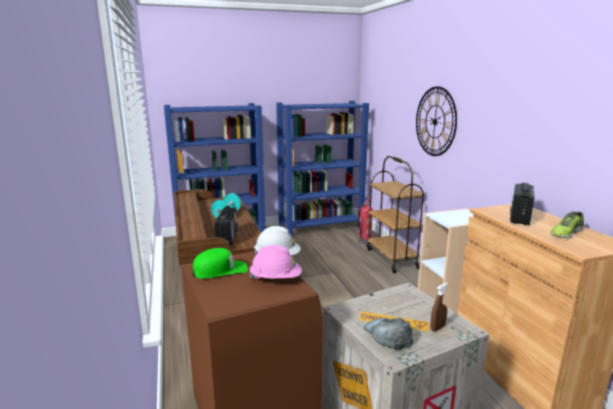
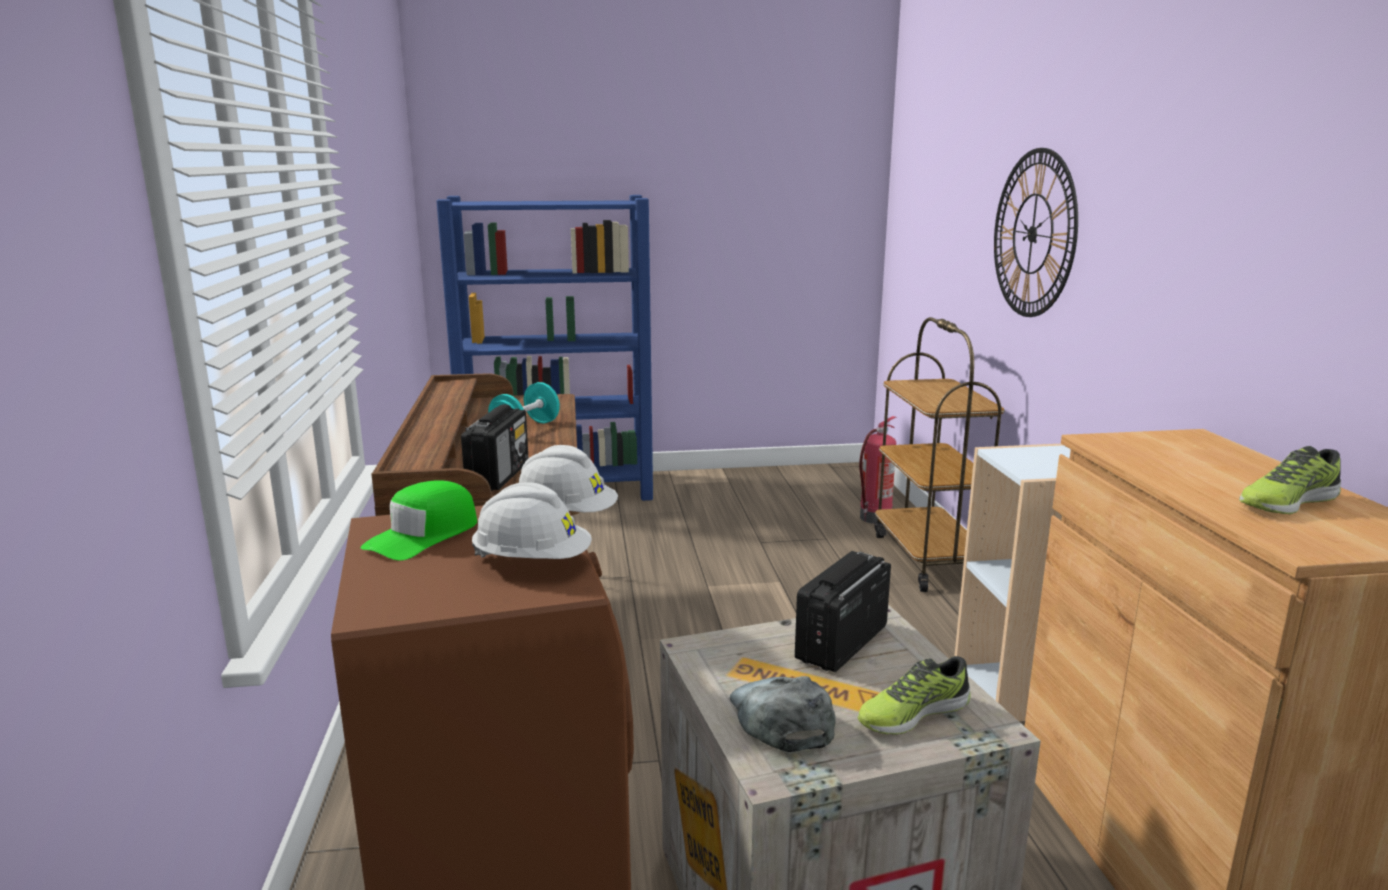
camera: 10 degrees right, 0 degrees up
(220, 270) = (424, 535): green cap -> green cap turned 135 degrees clockwise
(276, 279) = (532, 562): pink hard hat -> white hard hat
(320, 227) = (784, 480): blue bookcase -> none
(437, 328) = (912, 713): brown spray bottle -> shoe
(519, 218) = (1179, 461): radio -> radio (841, 643)

